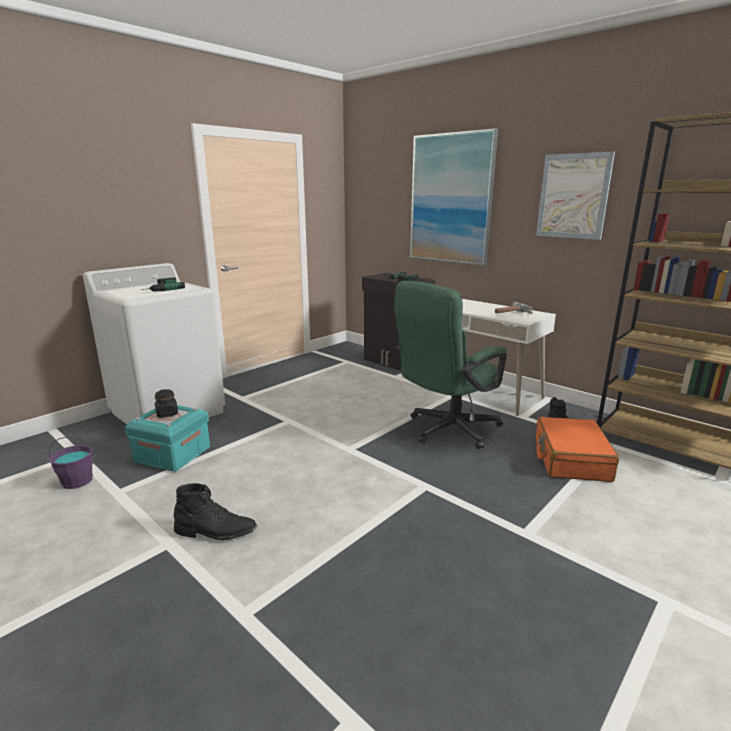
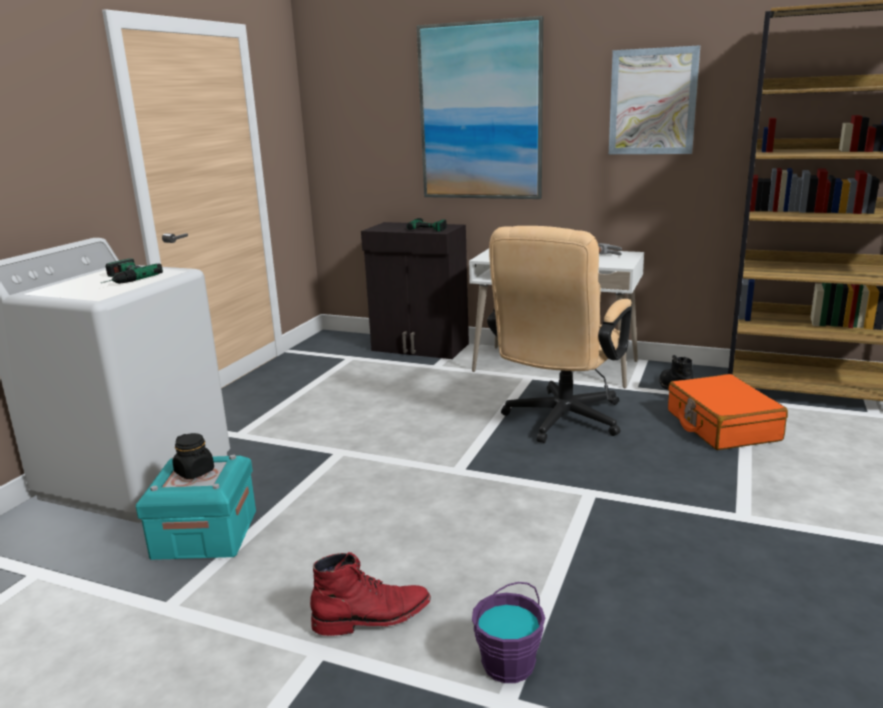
camera: 20 degrees left, 0 degrees up
(77, 481) = (79, 610): purple bucket -> purple bucket (508, 664)
(216, 531) = (373, 617): black boot -> red boot
(446, 430) = (559, 422): green office chair -> beige office chair

